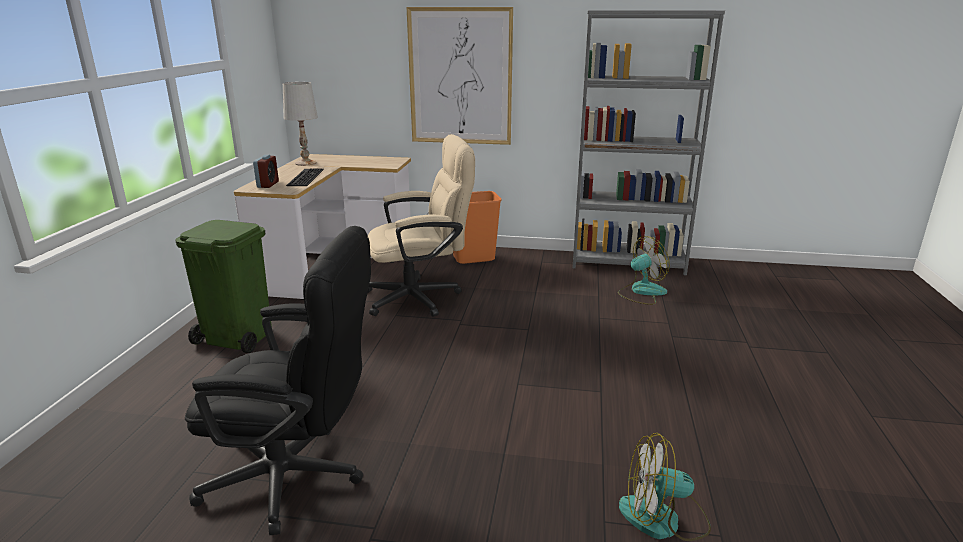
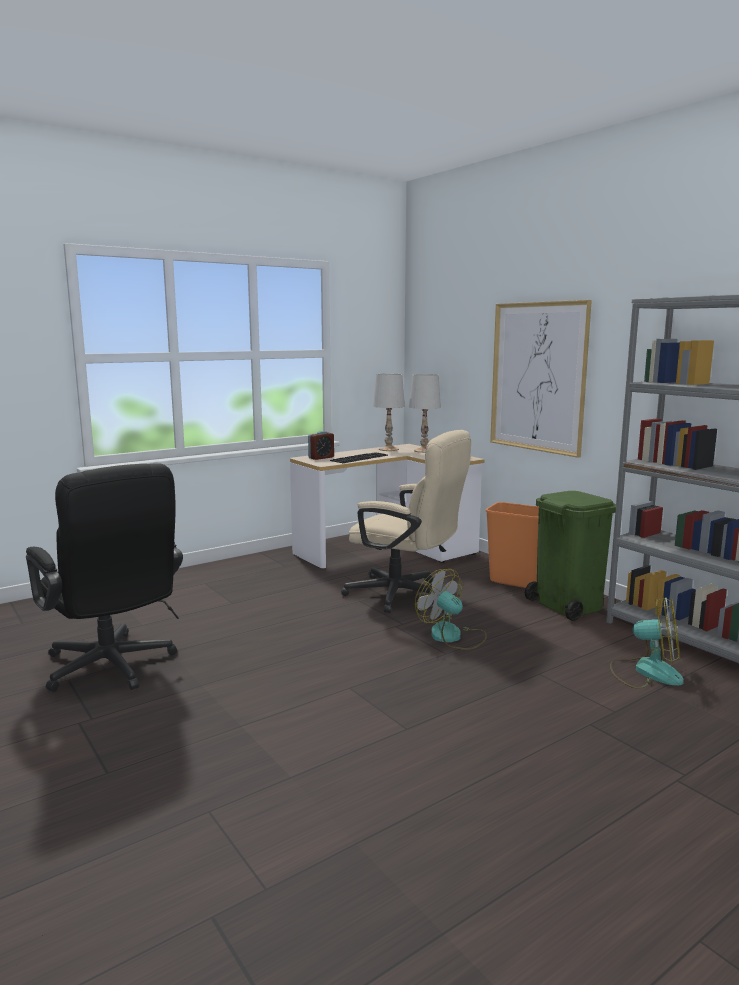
camera: 45 degrees right, 10 degrees down
(237, 337) = (237, 576): green trash can -> green trash can (567, 605)
(342, 158) = (424, 451): none -> white table lamp
(663, 518) = (251, 842): fan -> fan (453, 637)

